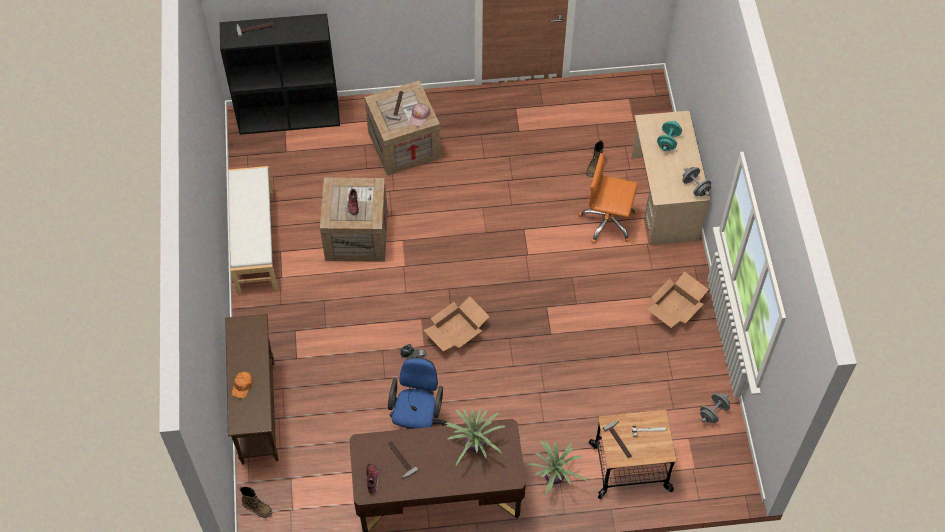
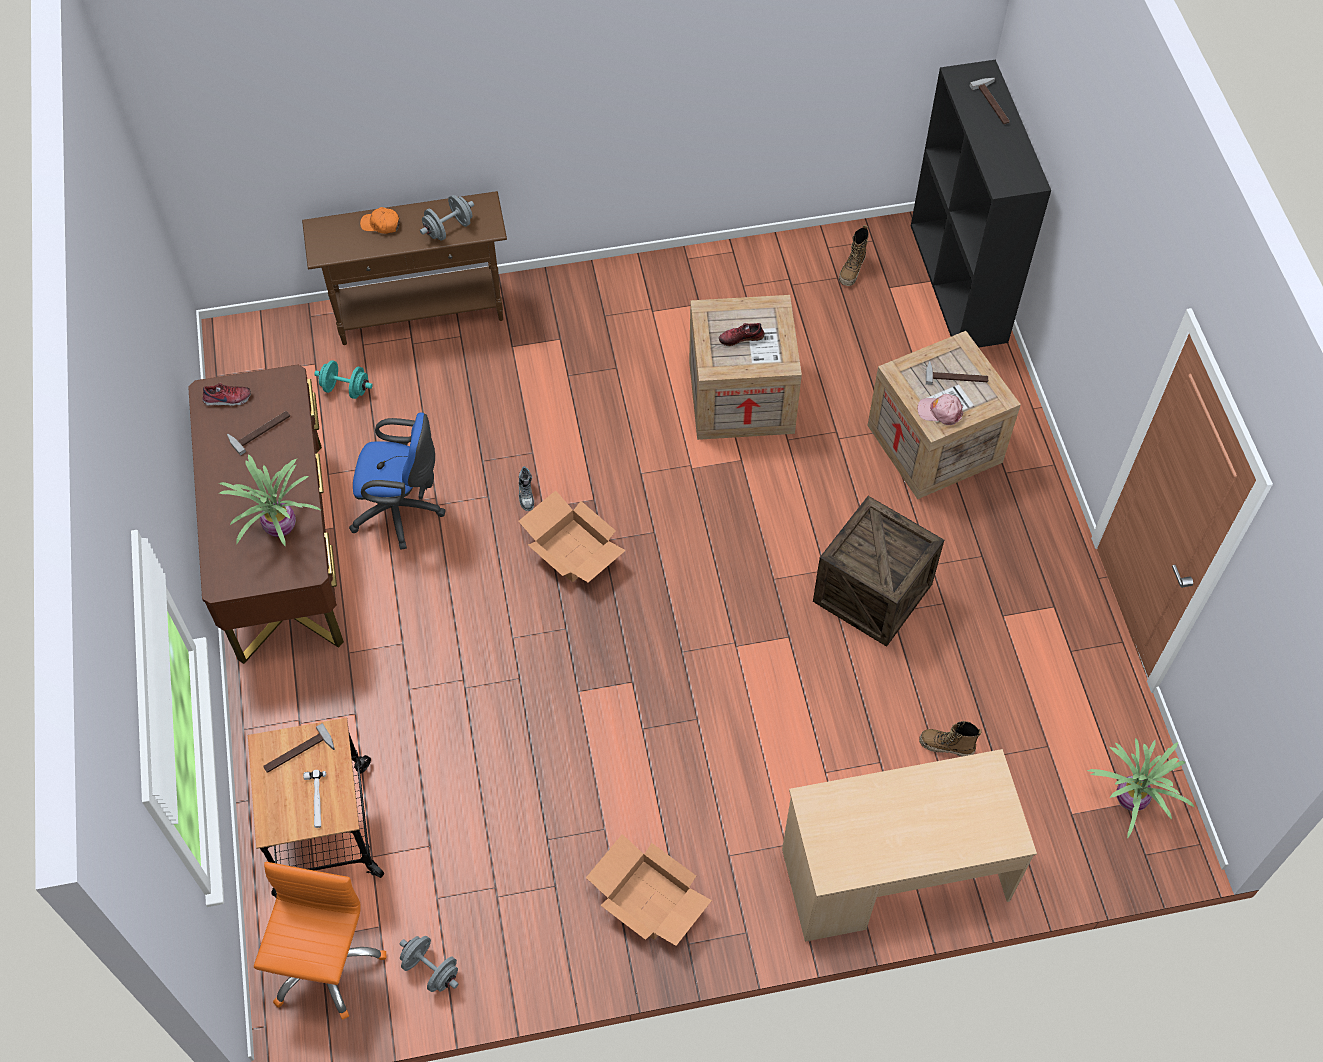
camera: 85 degrees right, 0 degrees up
(254, 241) = (713, 270): white bench -> none
(257, 508) = (270, 331): boot -> boot (852, 271)
(499, 187) = (872, 593): none -> crate
(555, 478) = (306, 711): potted plant -> potted plant (1129, 800)
(608, 222) = (824, 774): orange office chair -> orange office chair (324, 963)
(668, 141) = (947, 813): turquoise dumbbell -> turquoise dumbbell (345, 389)
(695, 187) = (843, 866): grey dumbbell -> grey dumbbell (449, 229)

